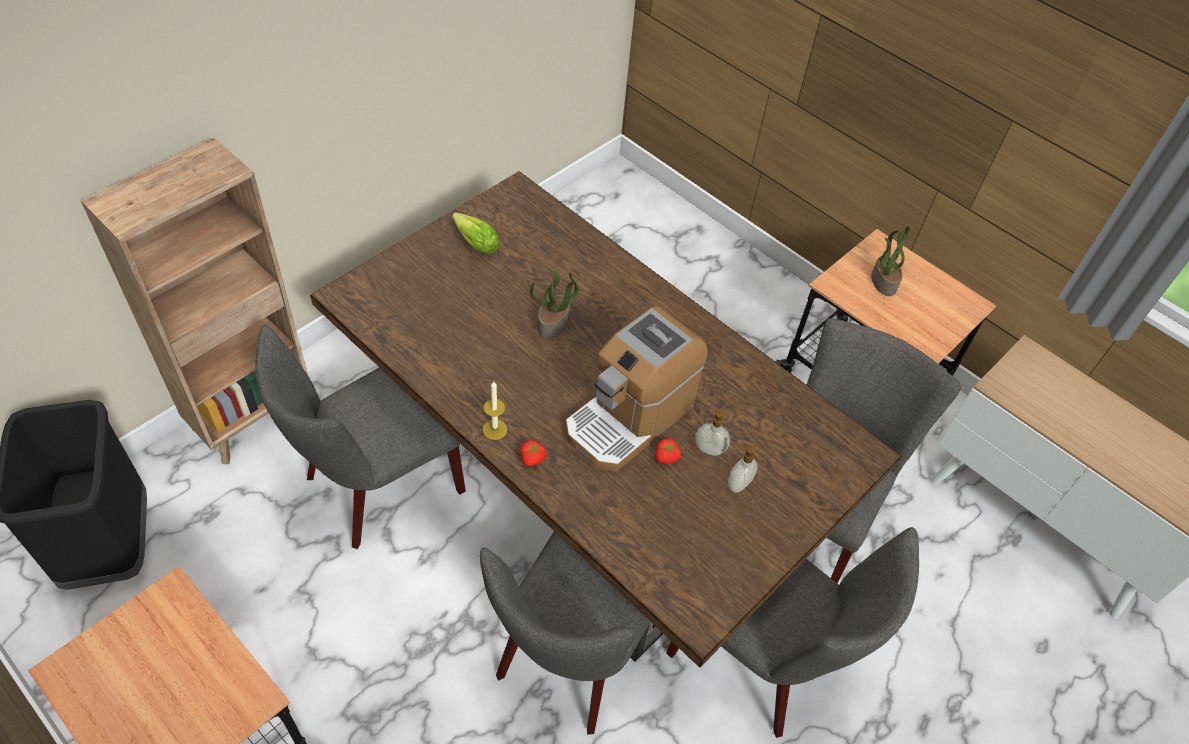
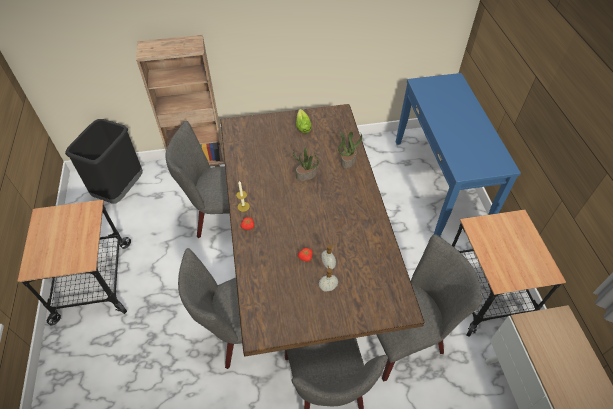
camera: 40 degrees right, 0 degrees up
(629, 418) = (303, 231): coffee machine -> none
(684, 251) = (439, 183): none -> blue console table
(883, 282) = (504, 237): potted plant -> potted plant (348, 161)

